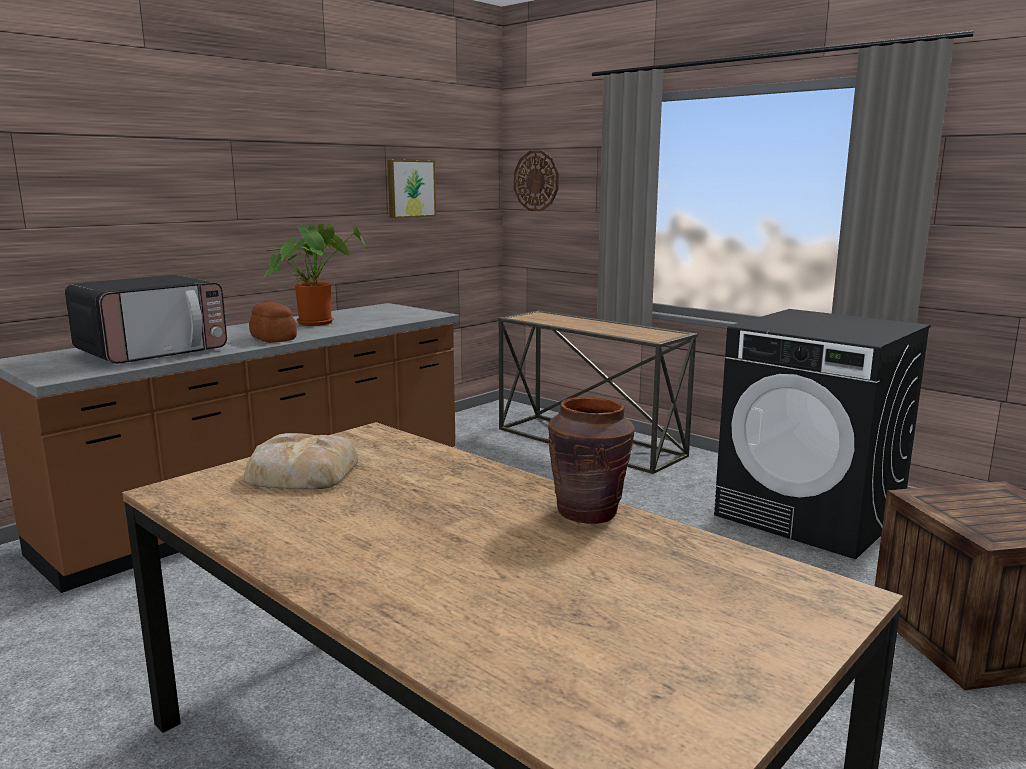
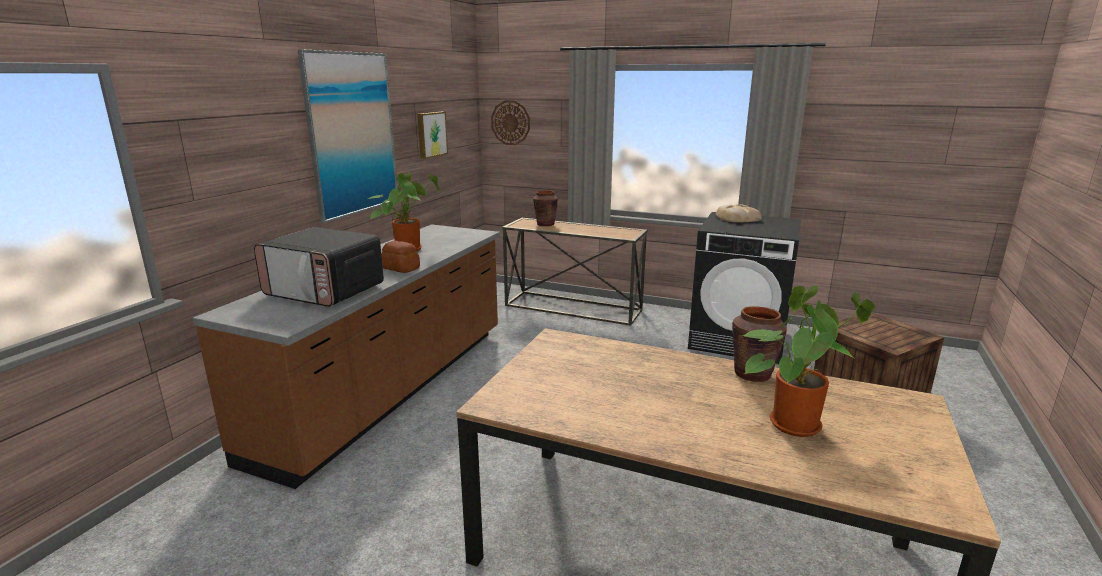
camera: 20 degrees left, 5 degrees up
(153, 351) = (325, 291): microwave -> microwave turned 90 degrees clockwise
(274, 175) = (352, 134): none -> picture
(301, 472) = (553, 375): bread -> bread (736, 218)
(558, 319) = (545, 224): none -> brown vase
(558, 583) = (793, 421): none -> potted plant

